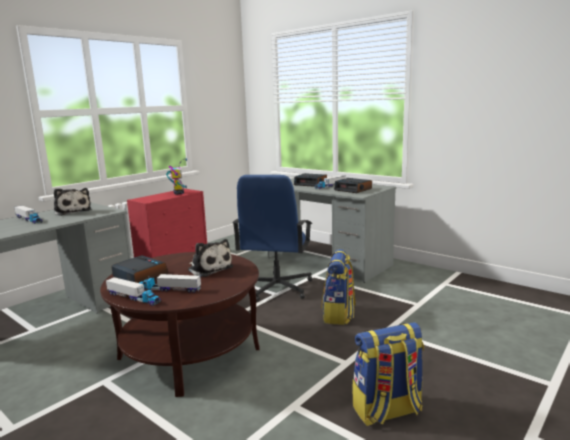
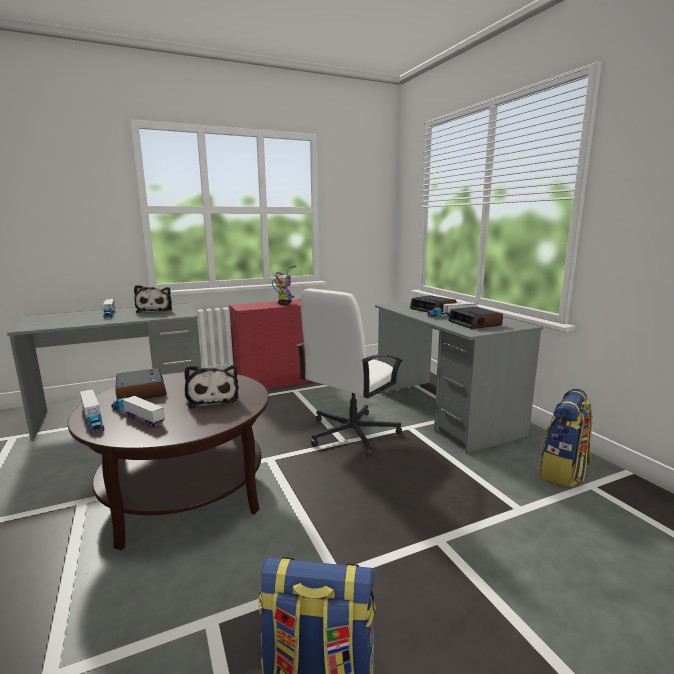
camera: 25 degrees right, 0 degrees up
(276, 288) = (351, 433): blue office chair -> white office chair
(339, 315) = (392, 493): backpack -> backpack (563, 472)

